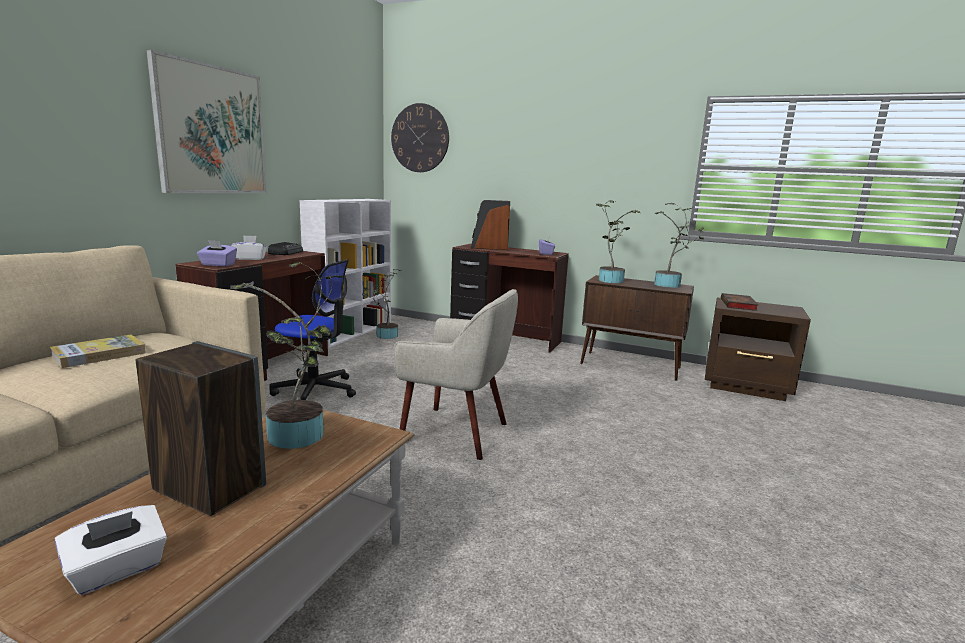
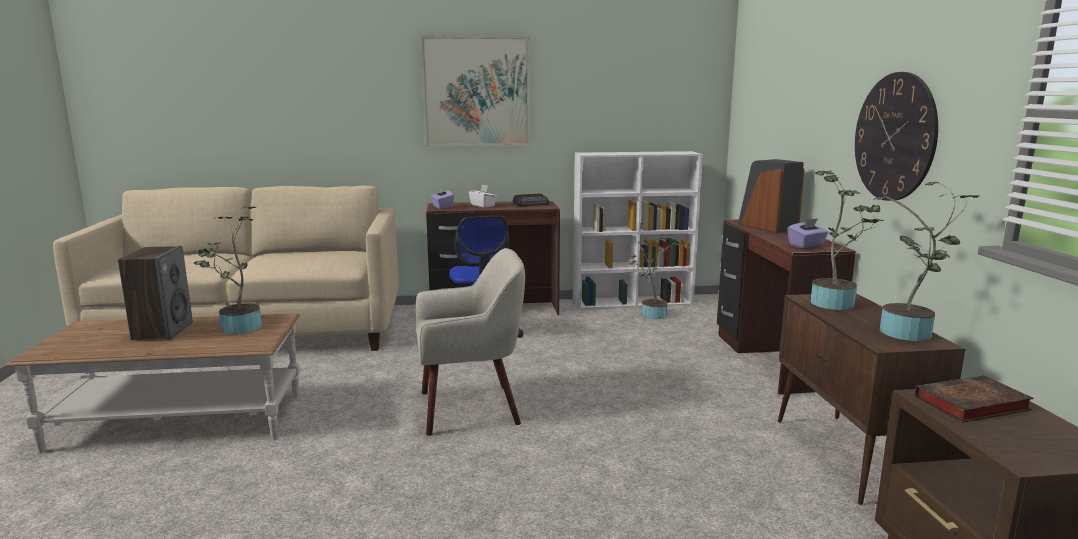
camera: 60 degrees right, 0 degrees up
(99, 354) = (298, 256): book -> none
(117, 570) = (80, 341): white tissue box -> none
(420, 138) = (754, 74): wall clock -> wall clock (894, 137)
(456, 433) = (471, 408): beige armchair -> beige armchair turned 90 degrees counterclockwise

